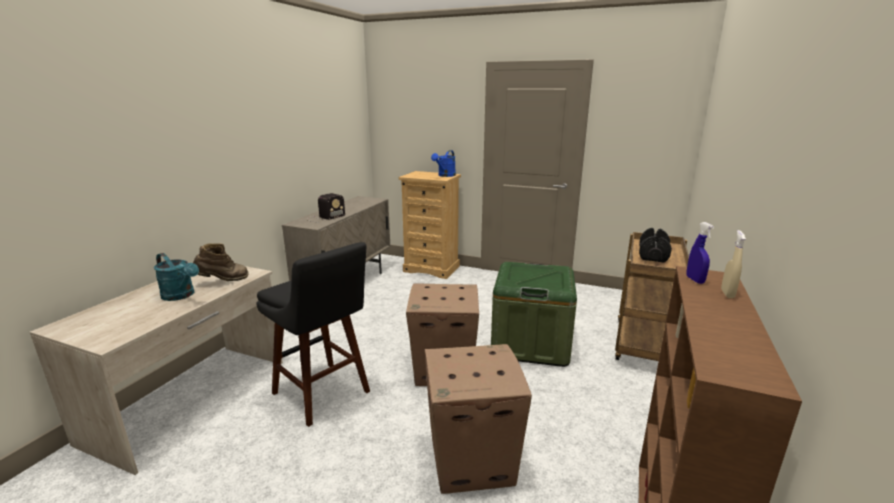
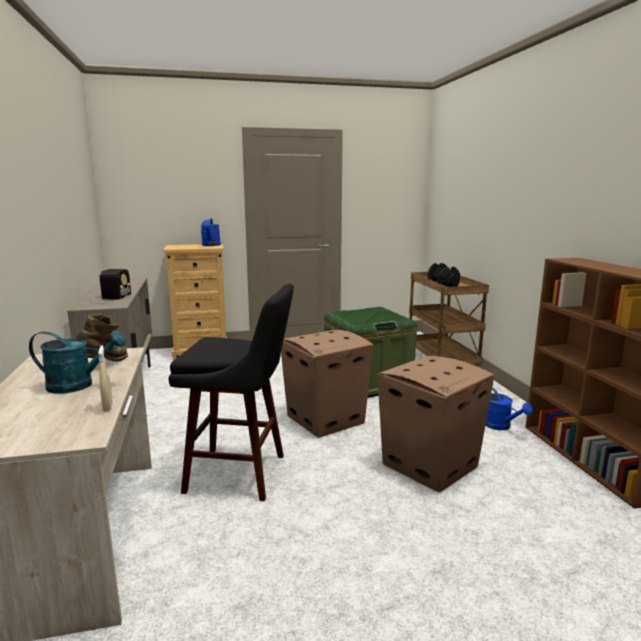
camera: 35 degrees left, 5 degrees down
(609, 451) = (501, 426): none -> blue watering can
(695, 280) = (571, 261): blue spray bottle -> none
(727, 293) = (598, 263): beige spray bottle -> beige spray bottle (107, 407)

